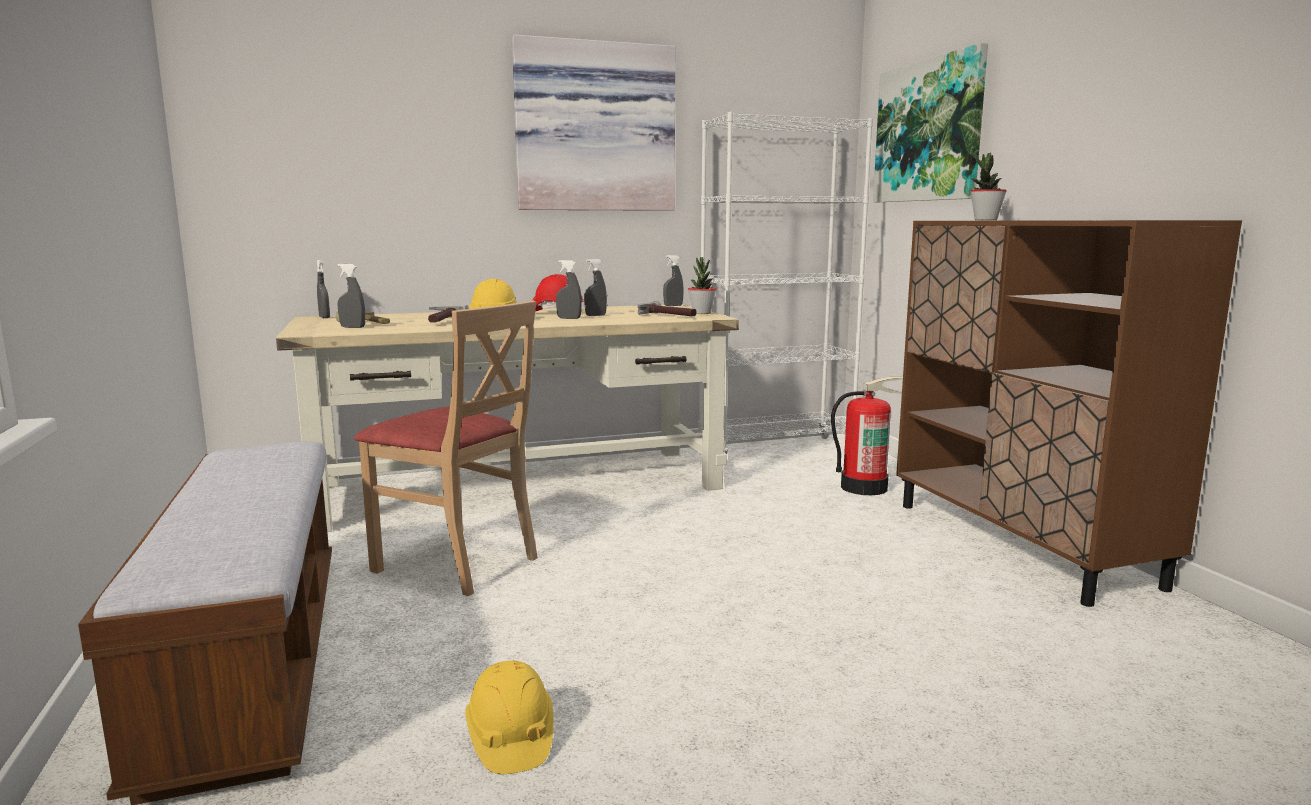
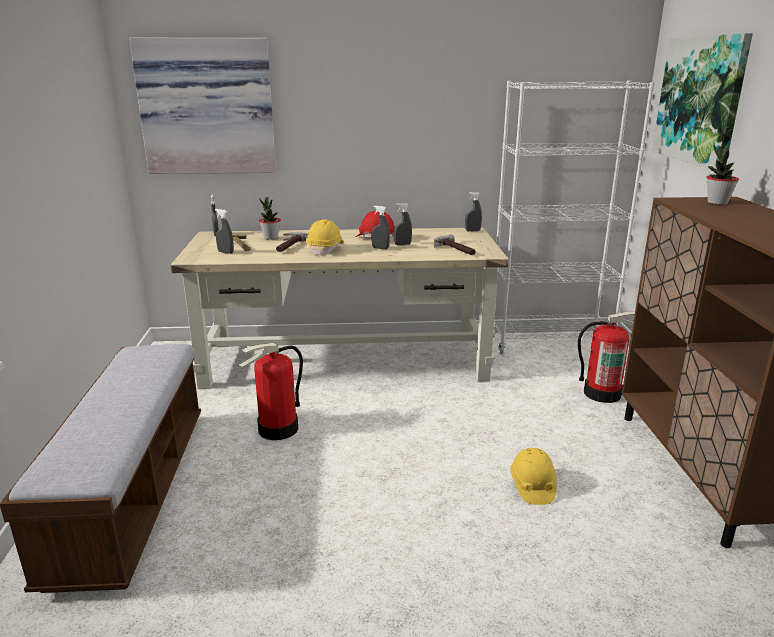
camera: 15 degrees right, 10 degrees up
(457, 563) = (278, 429): beige chair -> fire extinguisher
(510, 738) = (257, 588): yellow hard hat -> yellow hard hat (532, 486)
(594, 128) = (417, 89): picture -> picture (207, 107)
(701, 313) = (486, 246): potted plant -> potted plant (271, 237)

